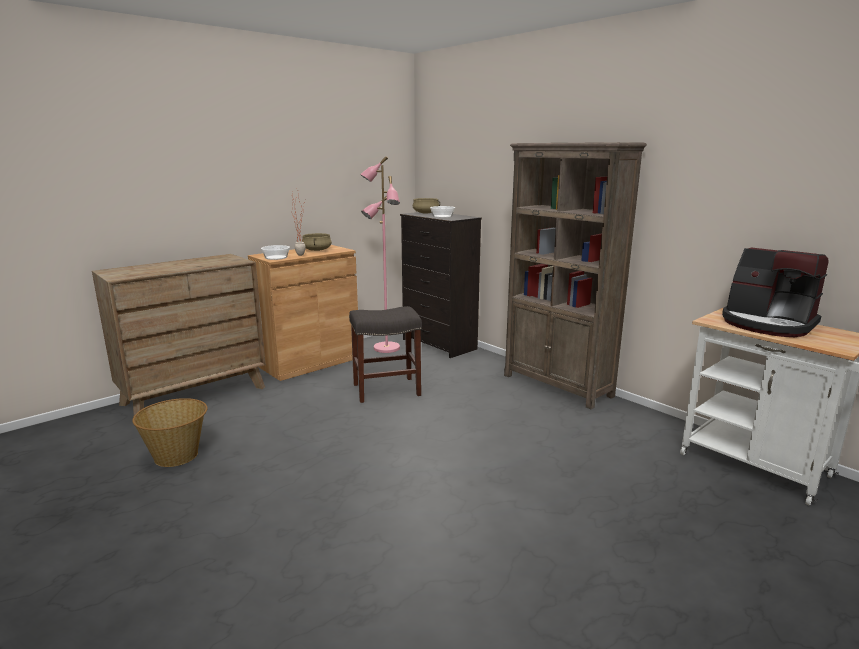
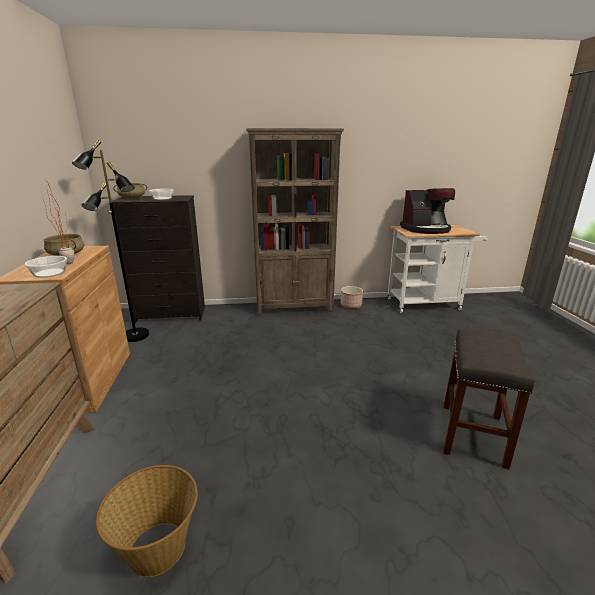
camera: 55 degrees left, 5 degrees up
(385, 390) = (208, 364): grey stool -> grey stool (473, 435)
(386, 348) = (135, 336): pink floor lamp -> black floor lamp
(631, 414) = (351, 305): none -> planter

